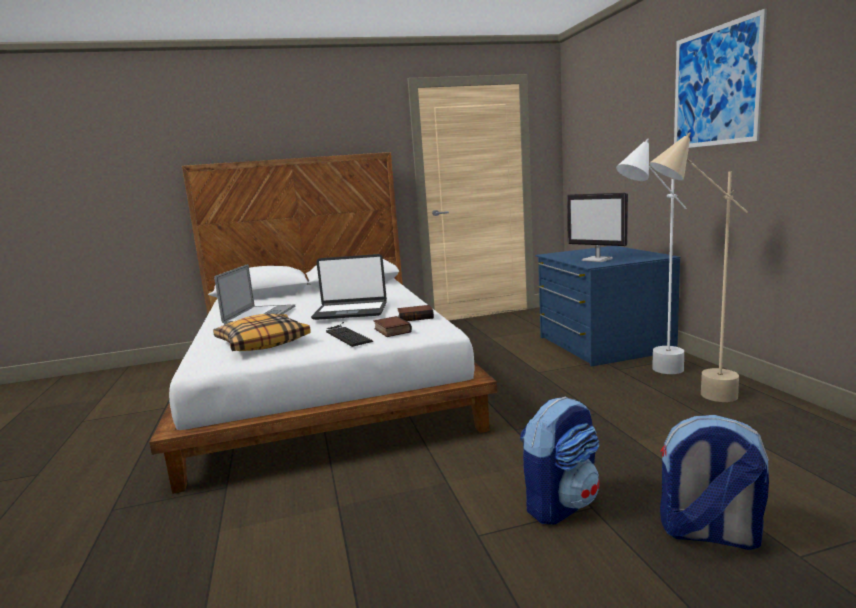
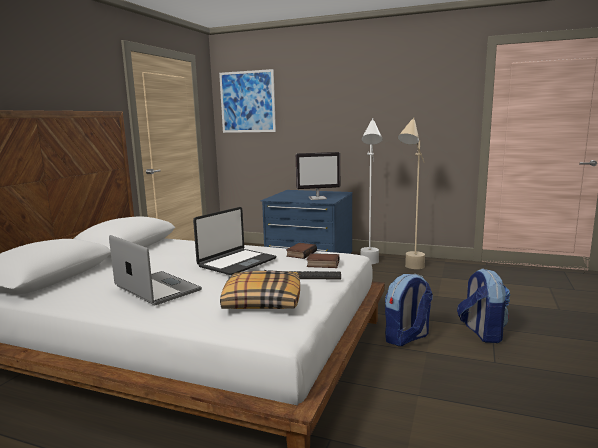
camera: 55 degrees left, 0 degrees up
(708, 534) = (533, 316): backpack -> backpack (407, 338)
(715, 87) = (374, 90): picture -> picture (247, 102)

